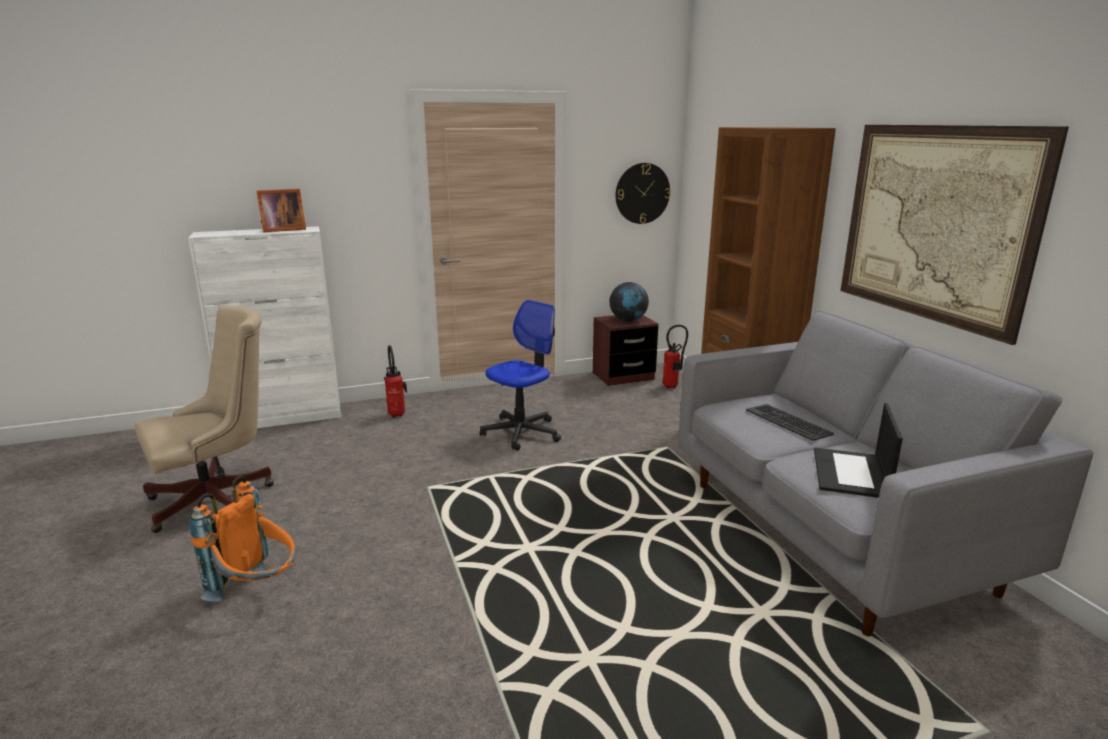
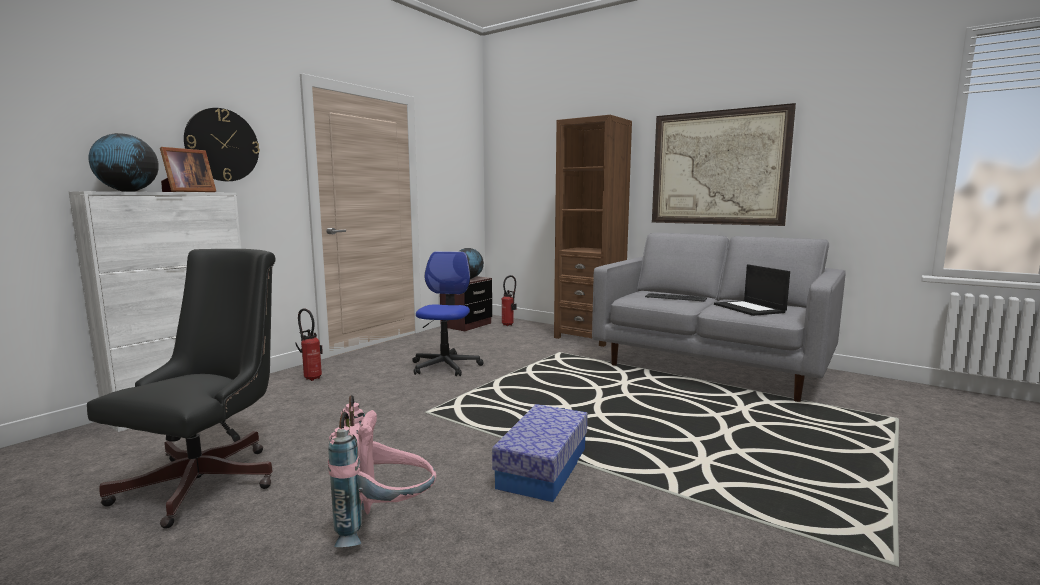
camera: 35 degrees left, 10 degrees down
(219, 499) = (209, 479): beige office chair -> black office chair
(229, 233) = (128, 191): none -> globe
(258, 591) = (385, 524): orange backpack -> pink backpack
(431, 592) = (543, 468): none -> storage box
(642, 193) = (462, 182): wall clock -> wall clock (222, 145)

